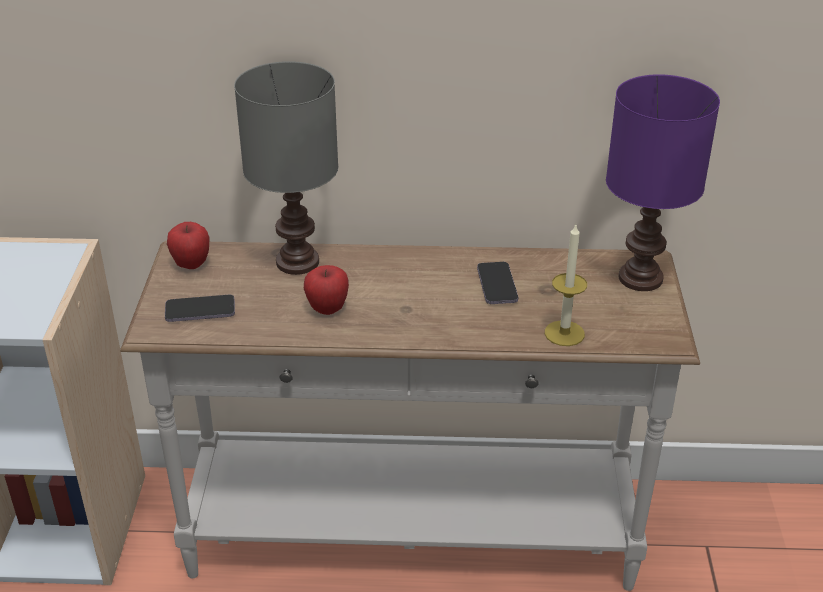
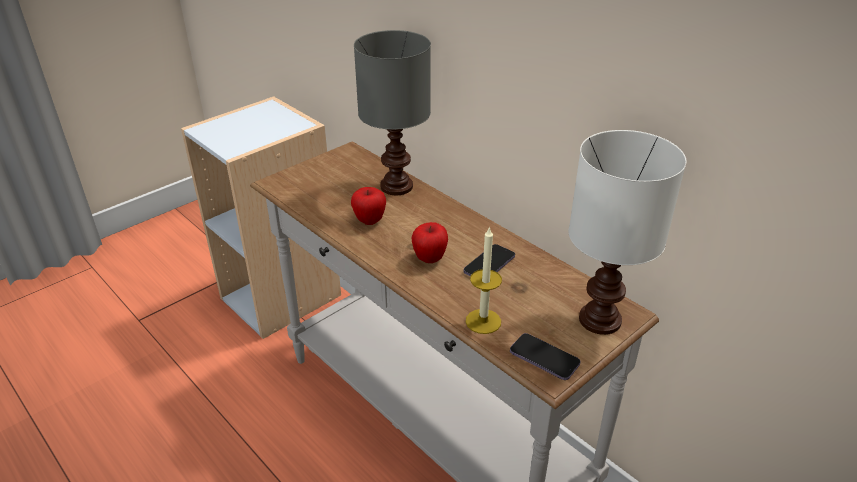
camera: 45 degrees right, 0 degrees up
(191, 264) = (343, 159): apple -> apple (429, 258)
(200, 311) = (309, 185): phone -> phone (544, 358)
(640, 279) = (598, 320): purple table lamp -> white table lamp

